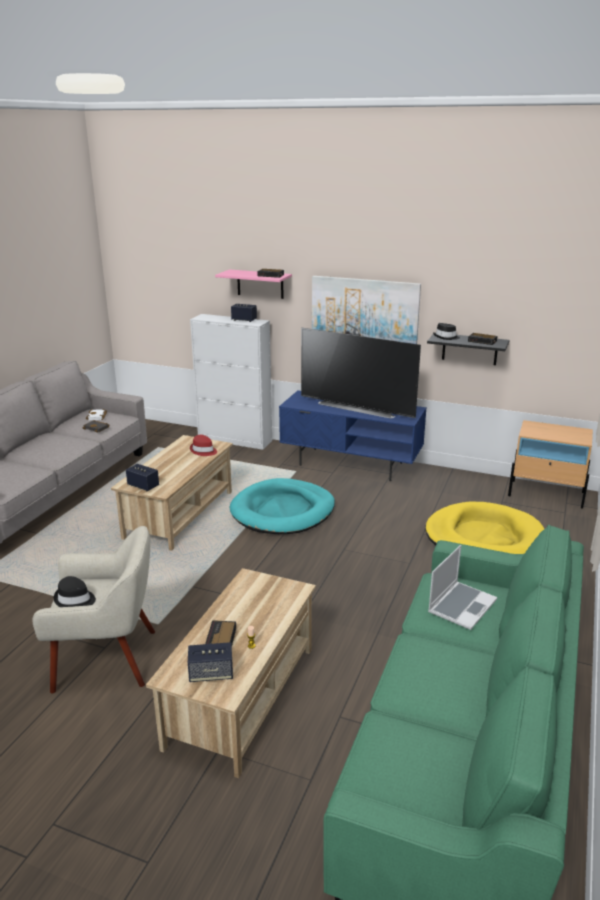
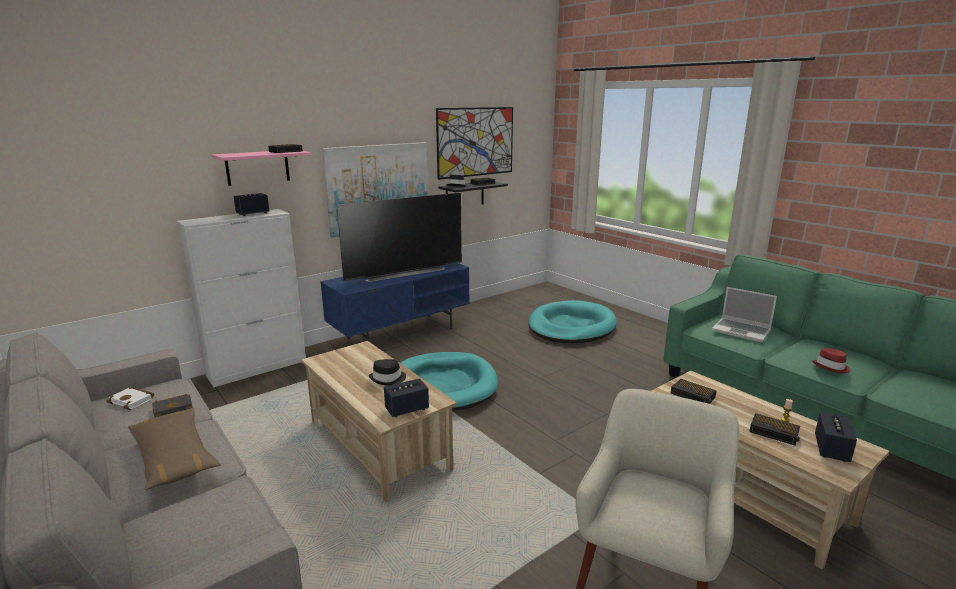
camera: 60 degrees left, 5 degrees down
(52, 447) = (174, 457): none -> brown pillow
(75, 600) = (662, 513): black hat -> black hat (388, 379)
(203, 451) = (364, 357): red hat -> red hat (831, 367)
(260, 592) = (693, 395): none -> alarm clock
(461, 606) = (742, 331): laptop -> laptop turned 150 degrees clockwise
(484, 538) = (571, 326): yellow dog bed -> turquoise dog bed
(493, 292) = (476, 142): none -> picture
(546, 494) = (534, 293): beige nightstand -> none

